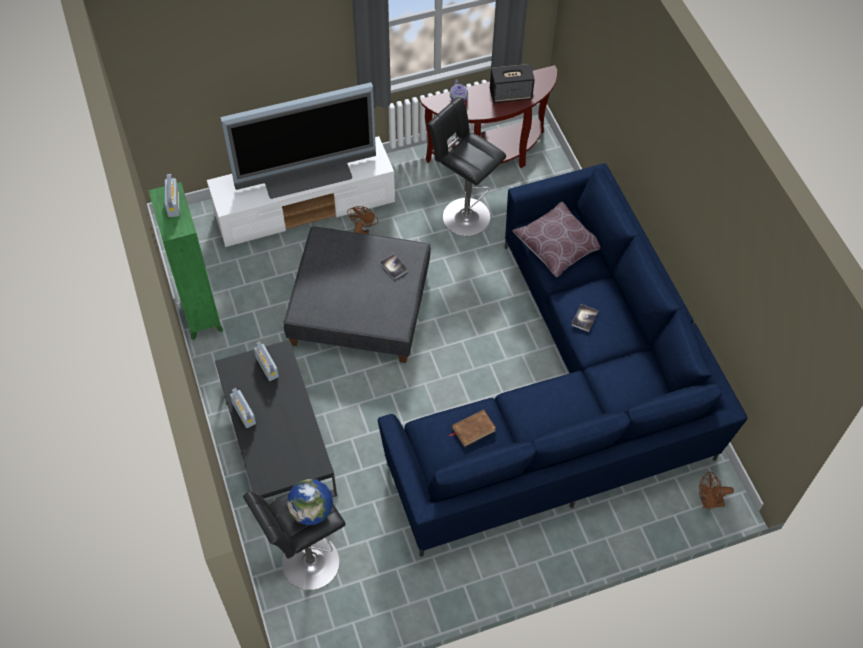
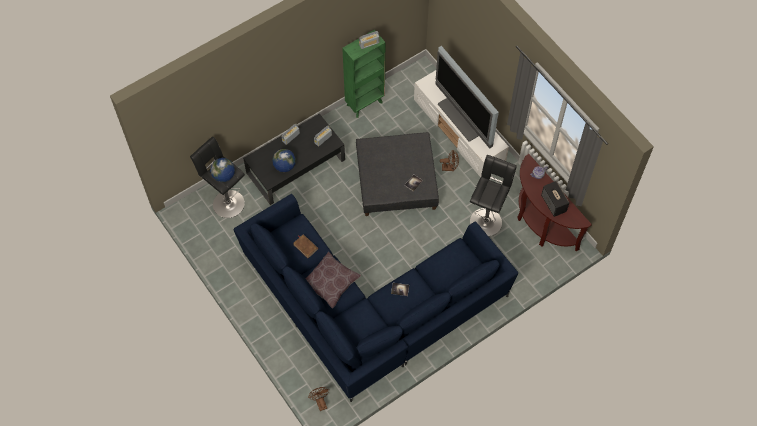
camera: 75 degrees right, 5 degrees up
(297, 435) = (284, 166): none -> globe
(557, 245) = (450, 263): brown pillow -> brown pillow (330, 283)

